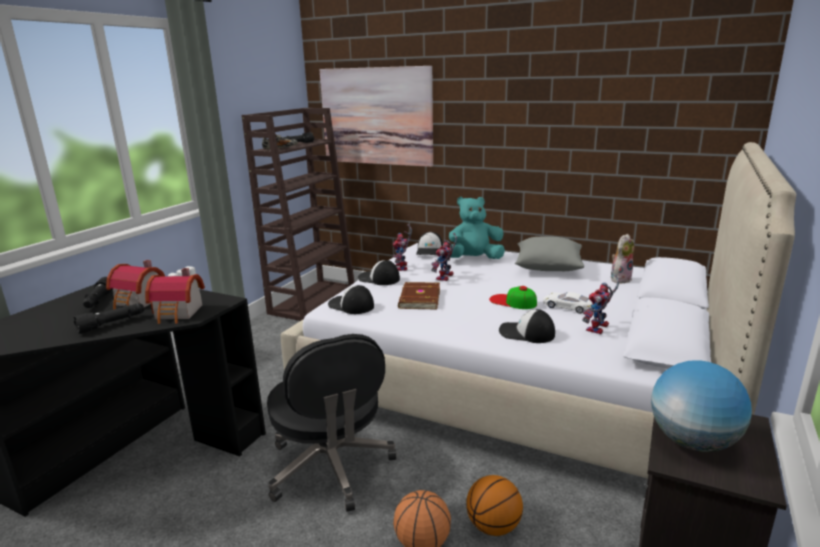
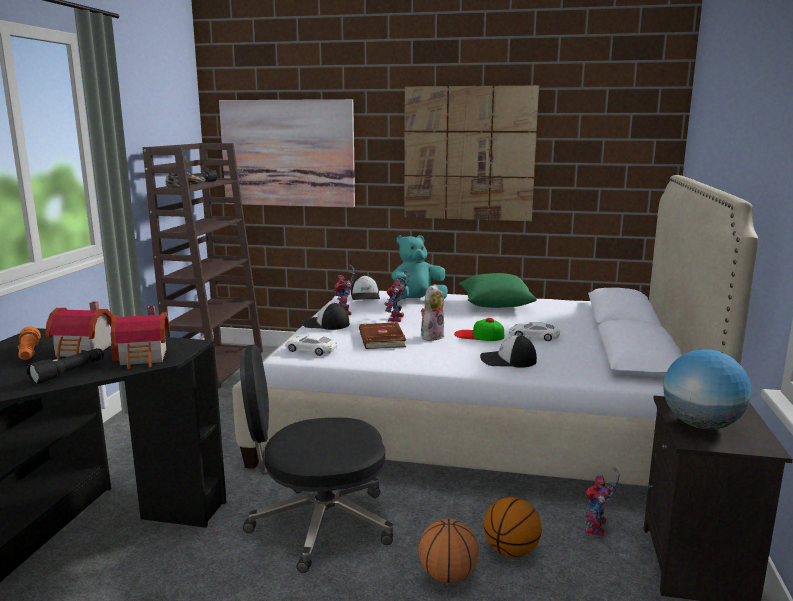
camera: 15 degrees left, 5 degrees down
(99, 301) = (29, 353): black flashlight -> orange flashlight
(331, 468) = (318, 524): black office chair -> black office chair turned 120 degrees clockwise
(351, 305) = (311, 350): cap -> white toy car
(538, 117) = (468, 154): none -> picture
(548, 267) = (495, 305): grey pillow -> green pillow
(598, 329) = (572, 352): toy robot -> toy robot (597, 529)
(620, 279) = (569, 311): plush toy -> plush toy (431, 336)

